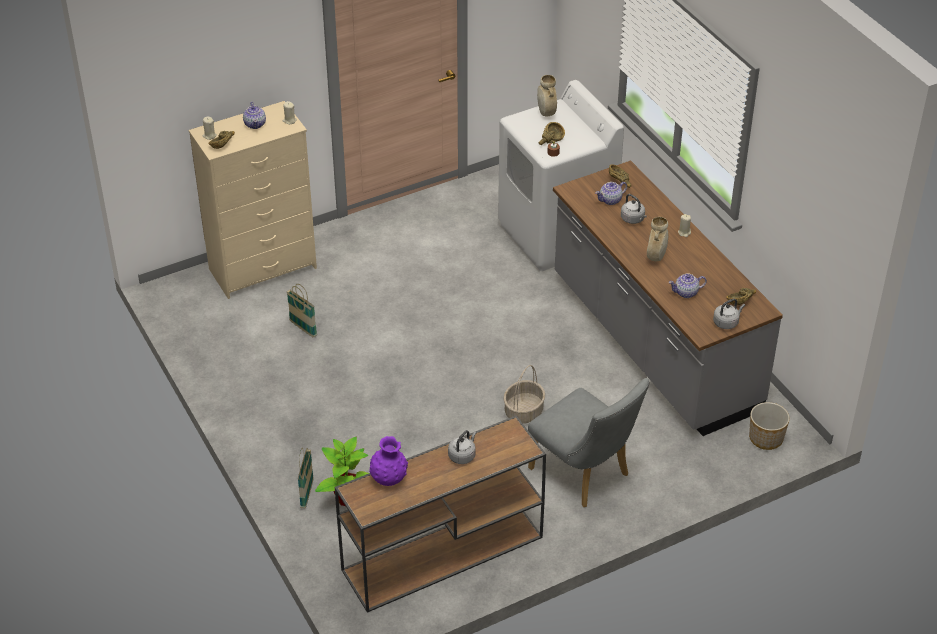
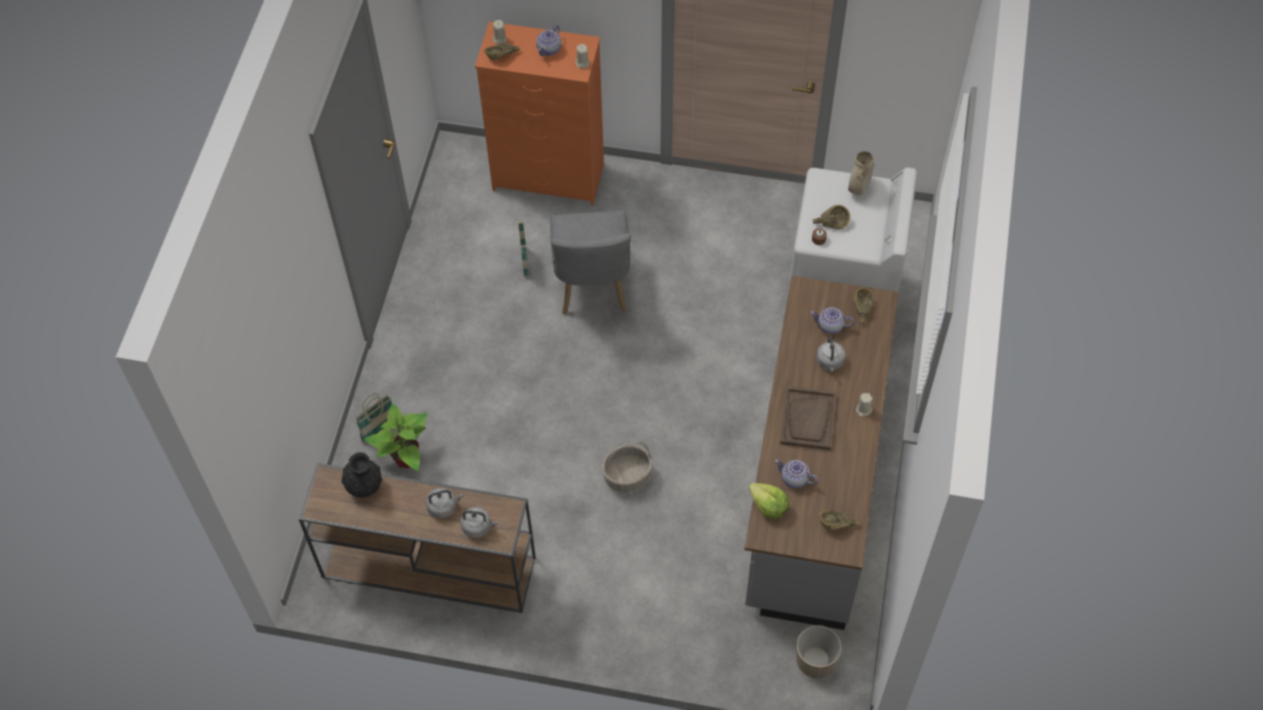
camera: 40 degrees right, 15 degrees up
(264, 269) = (549, 178): beige dresser -> orange dresser
(389, 479) = (364, 486): purple vase -> black vase
(584, 475) = (616, 578): grey chair -> grey chair (592, 288)
(656, 257) = (808, 419): beige vase -> brown tray
(687, 316) = (768, 506): none -> lettuce
(727, 322) = (798, 538): grey kettle -> grey kettle (478, 527)

